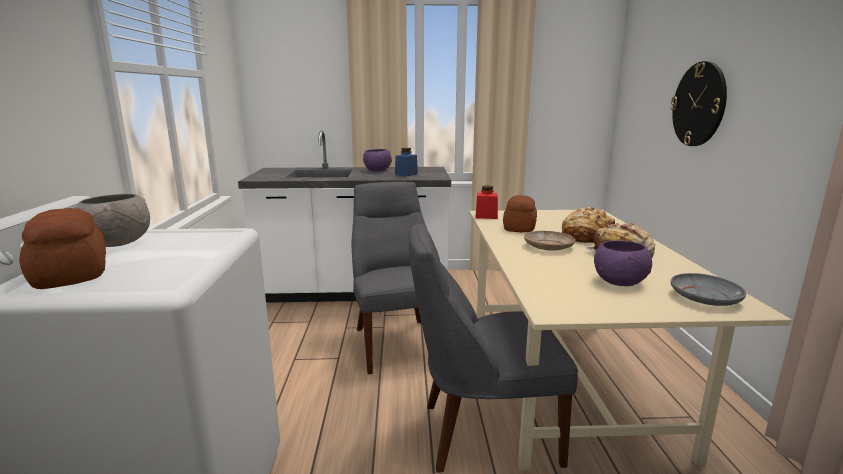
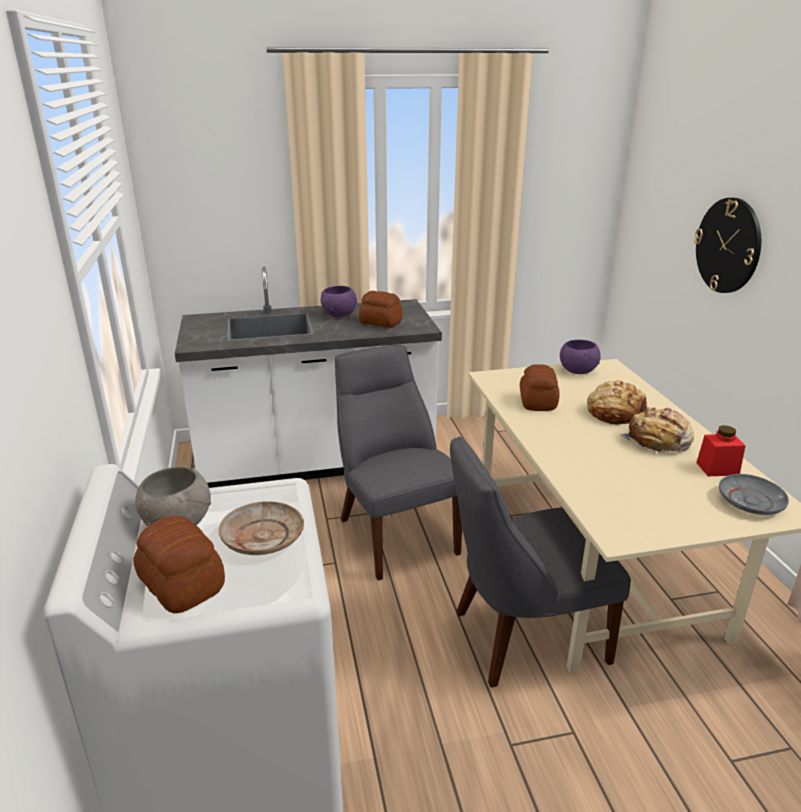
camera: 10 degrees left, 10 degrees up
(406, 174) = (380, 322): blue jar -> bread
(486, 216) = (493, 383): red jar -> red jar (717, 469)
(548, 246) = (580, 434): beige plate -> beige plate (262, 537)
(620, 282) = (668, 486): purple bowl -> purple bowl (578, 370)

